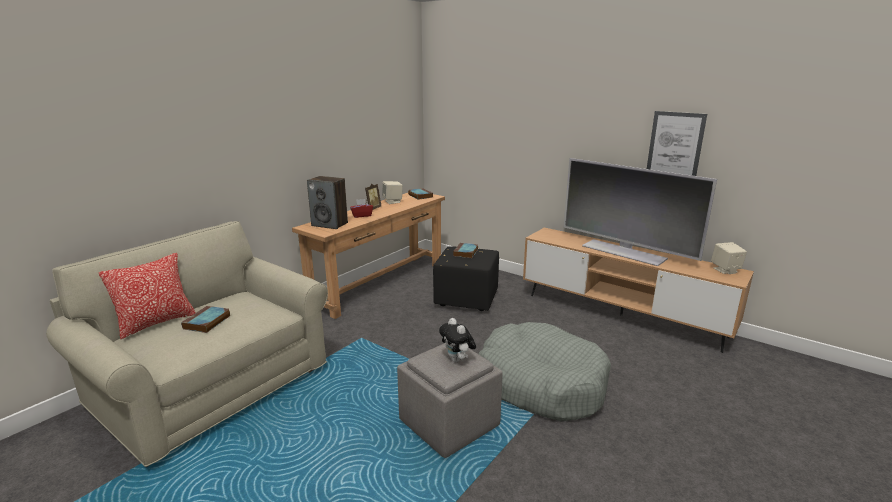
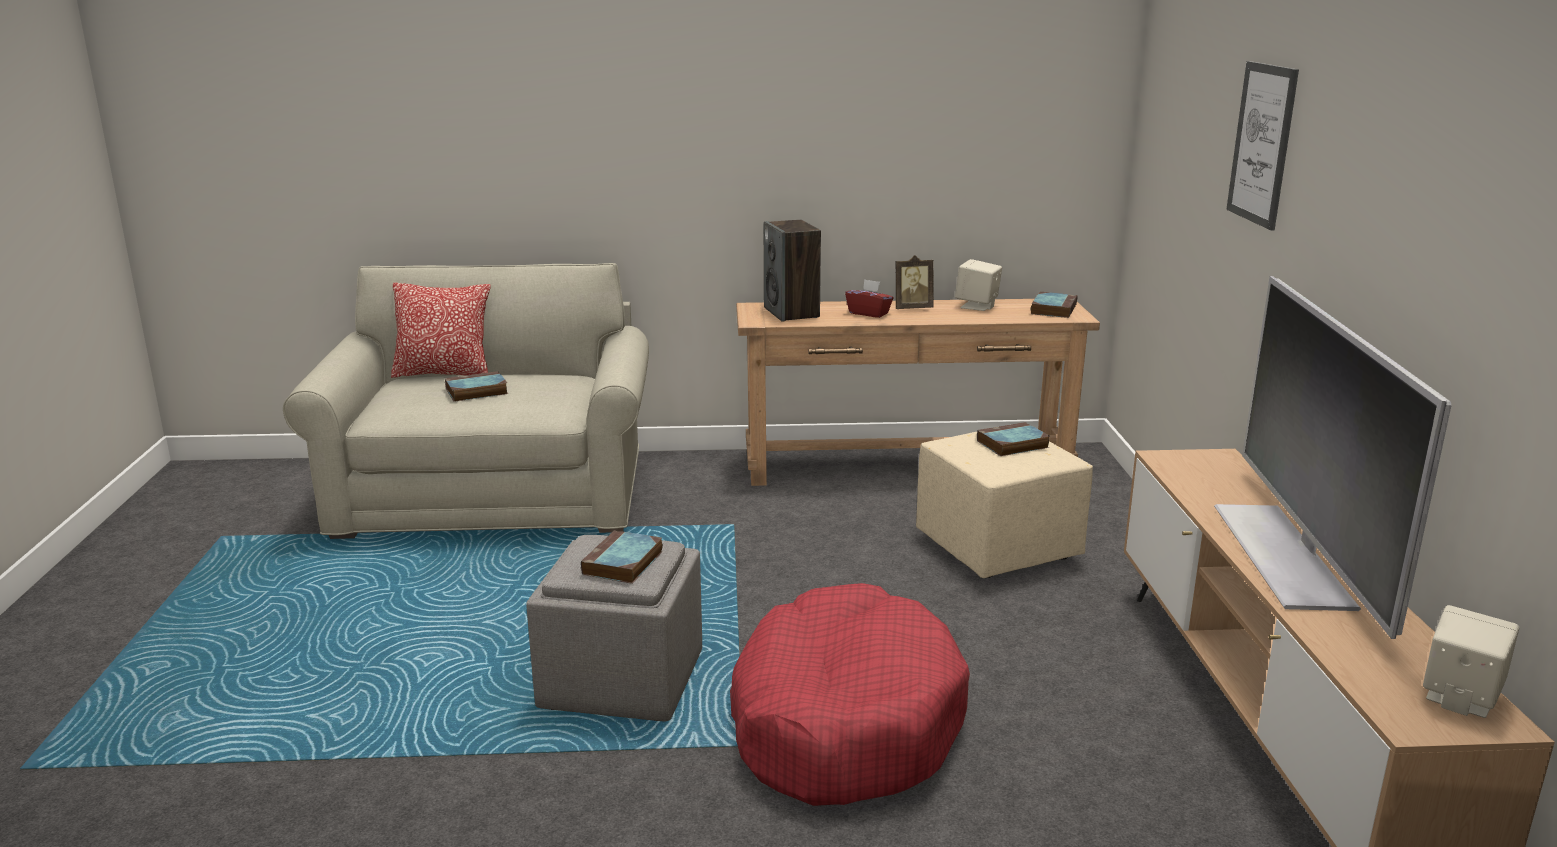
camera: 50 degrees right, 0 degrees up
(457, 360) = (623, 563): plush toy -> book
(467, 299) = (1000, 549): black ottoman -> beige ottoman
(541, 383) = (844, 721): grey dog bed -> red dog bed
(675, 147) = (1460, 291): picture -> picture (1262, 144)

